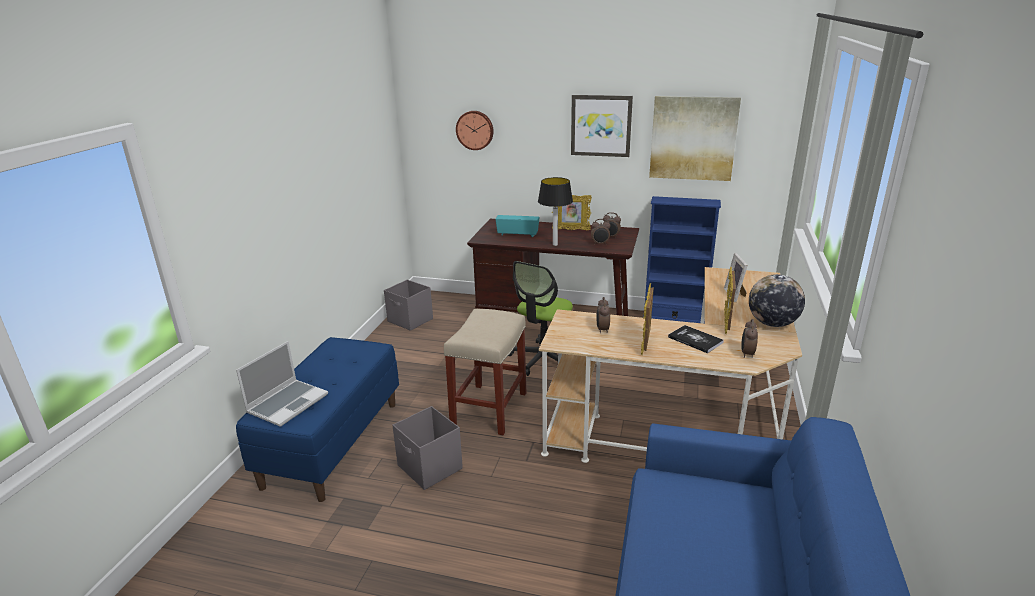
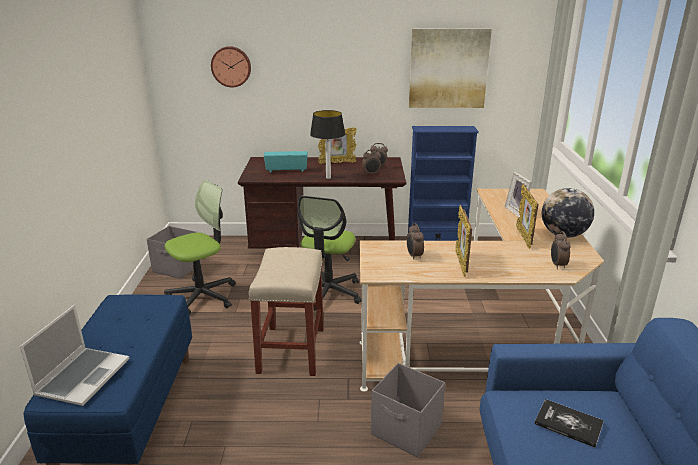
camera: 15 degrees left, 0 degrees up
(425, 349) = (202, 296): none -> office chair
(430, 468) = (249, 423): grey storage box -> grey storage box (406, 431)
(601, 125) = (360, 58): picture -> none
(695, 340) = (505, 257): book -> book (568, 424)

